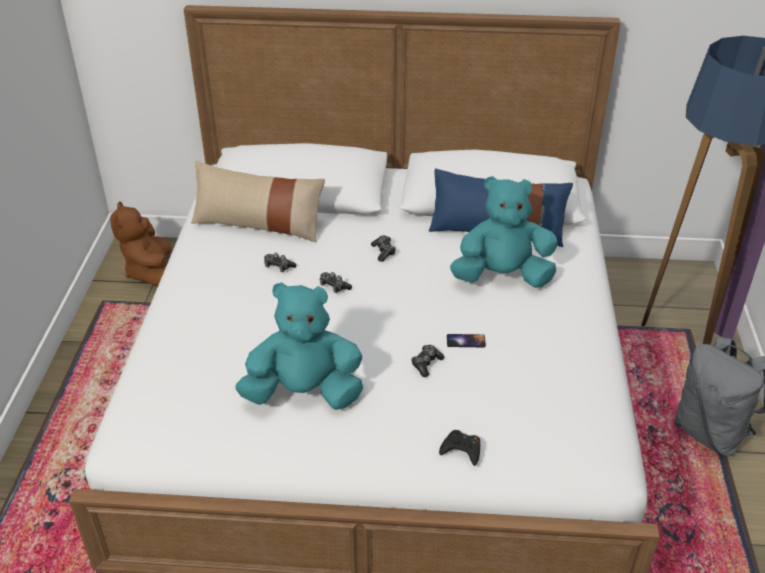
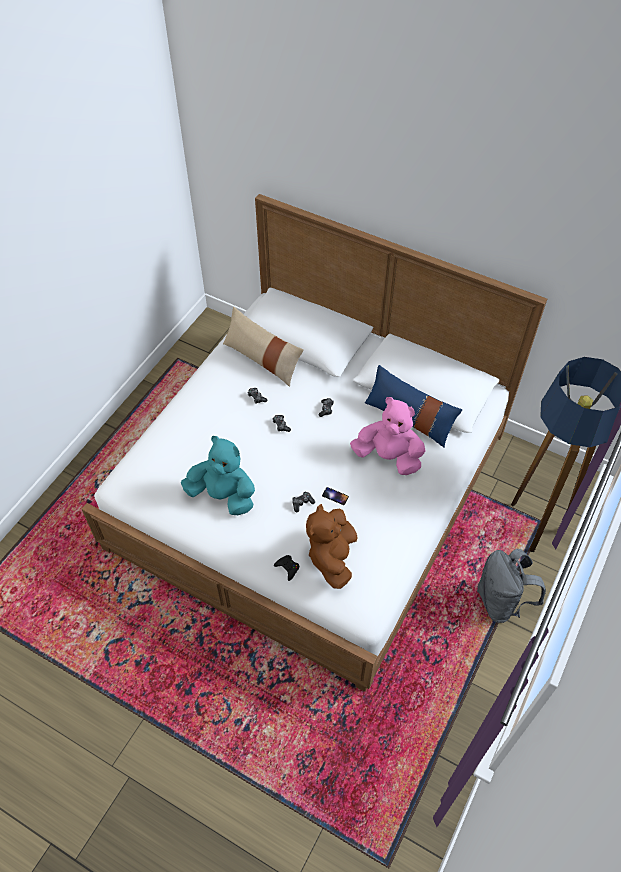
camera: 25 degrees right, 15 degrees up
(151, 272) = (215, 345): brown plush toy -> brown plush toy (332, 557)
(502, 277) = (388, 456): turquoise plush toy -> pink plush toy

